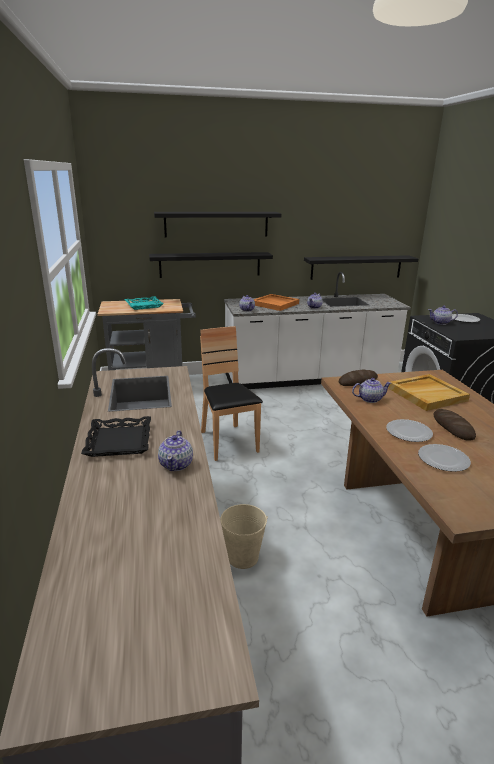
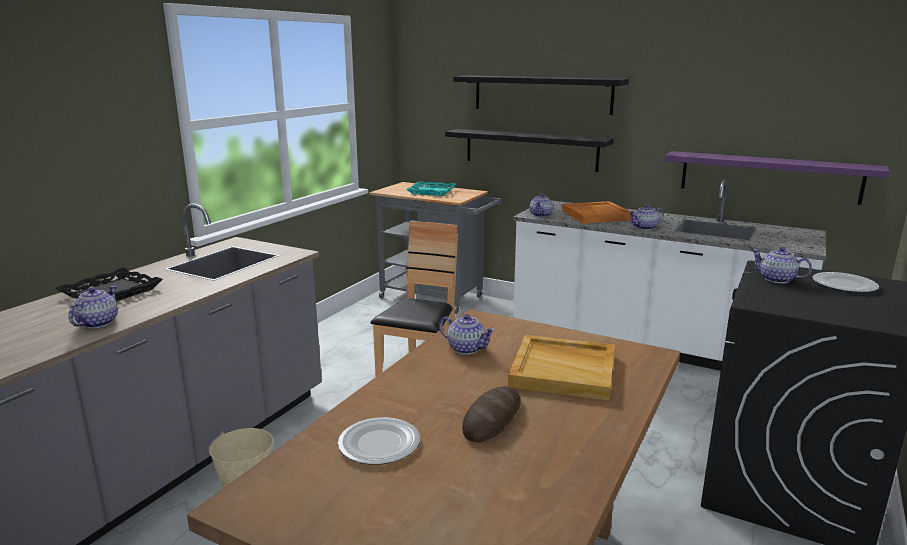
camera: 40 degrees right, 5 degrees down
(176, 464) = (97, 323): teapot -> teapot turned 150 degrees clockwise
(356, 267) = (769, 177): black shelf -> purple shelf
(358, 381) = (504, 325): bread -> none
(408, 432) = (416, 399): plate -> none

